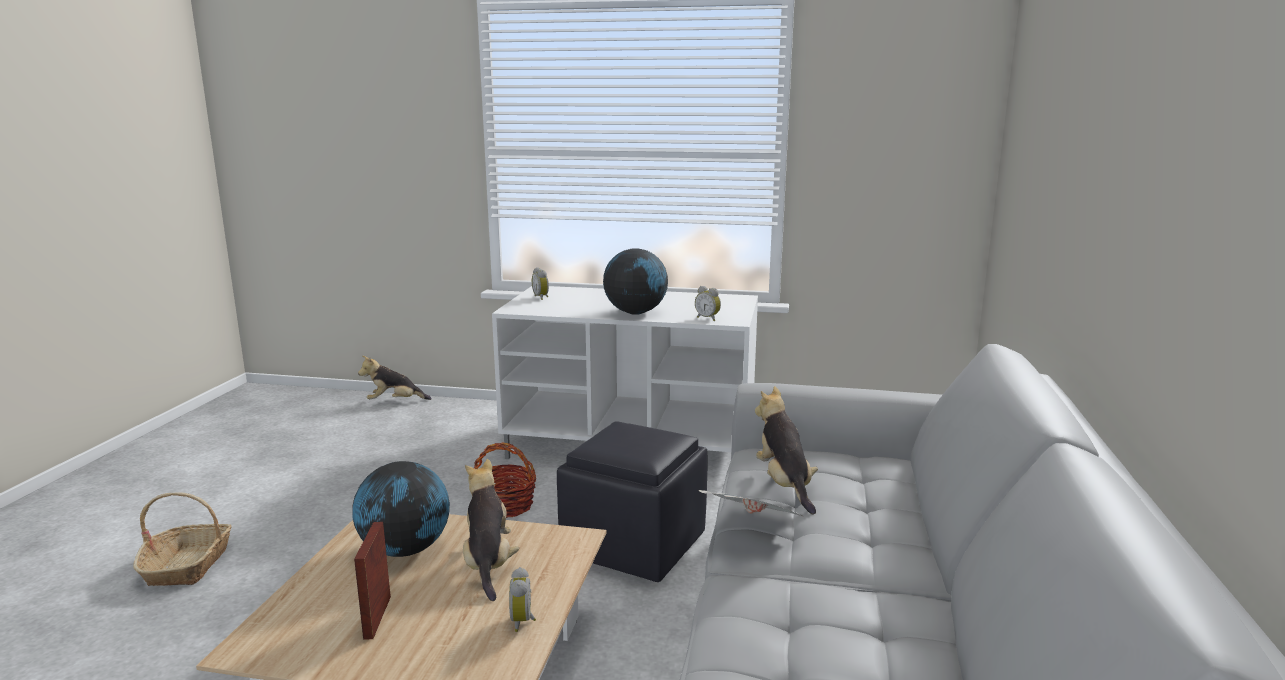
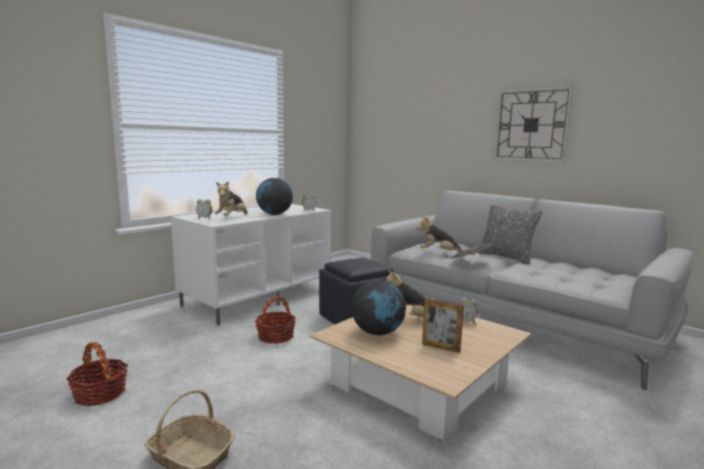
camera: 60 degrees left, 5 degrees down
(293, 473) = (100, 394): none -> basket
(394, 402) = (49, 338): plush toy -> plush toy (232, 218)
(883, 566) = (506, 257): none -> pillow
(1184, 186) = (531, 125): none -> wall clock

